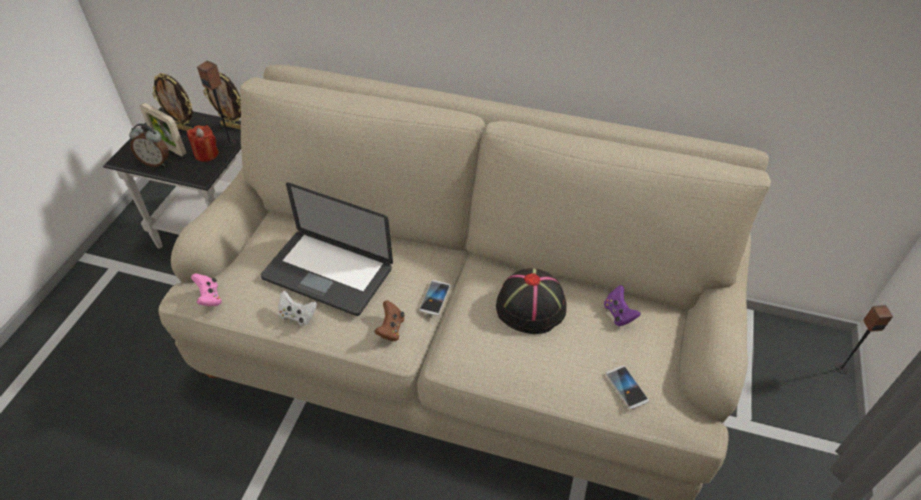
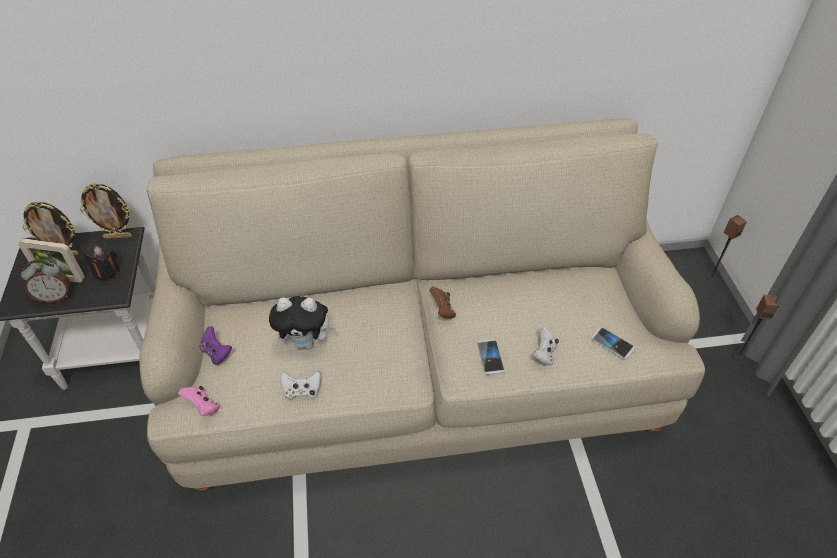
camera: 25 degrees left, 0 degrees up
(206, 154) = (107, 272): red candle -> black candle
(230, 143) = (126, 253): speaker -> speaker (739, 355)
(327, 273) = (306, 342): laptop -> plush toy
(391, 329) = (394, 370): brown game controller -> brown game controller (443, 310)
(435, 298) = (415, 329): phone -> phone (490, 357)
(531, 306) = (501, 306): black hat -> none
(546, 370) = (544, 354): none -> white game controller
(618, 314) = (571, 287): purple game controller -> purple game controller (216, 353)

